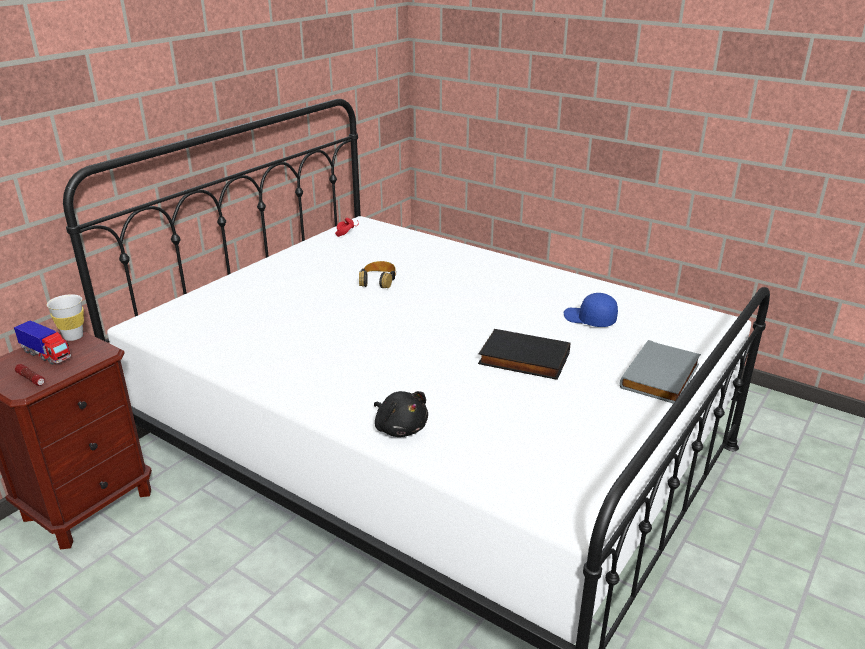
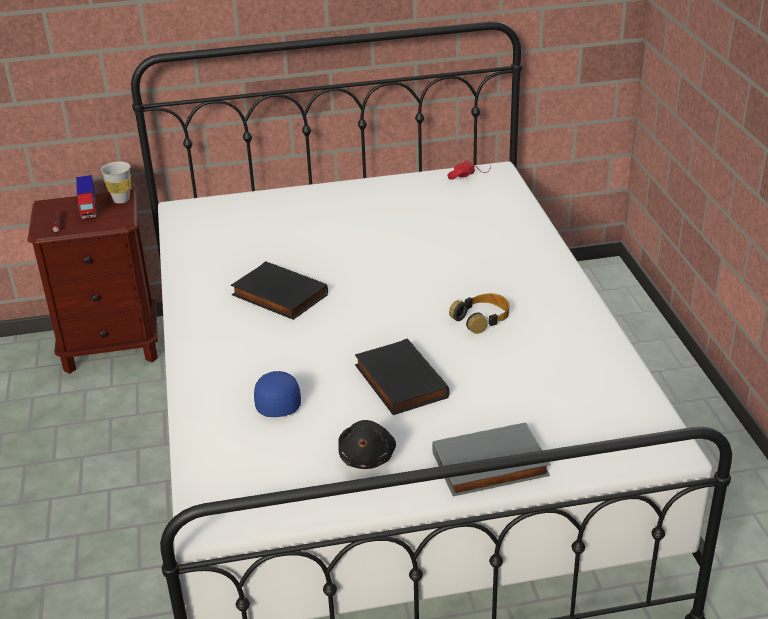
camera: 45 degrees right, 5 degrees up
(340, 348) = (278, 296): none -> black book
(378, 280) = (409, 243): headphones -> headphones (482, 318)
(400, 428) = (213, 386): black plush toy -> black plush toy (367, 457)
(589, 319) = (531, 375): blue cap -> blue cap (276, 400)

